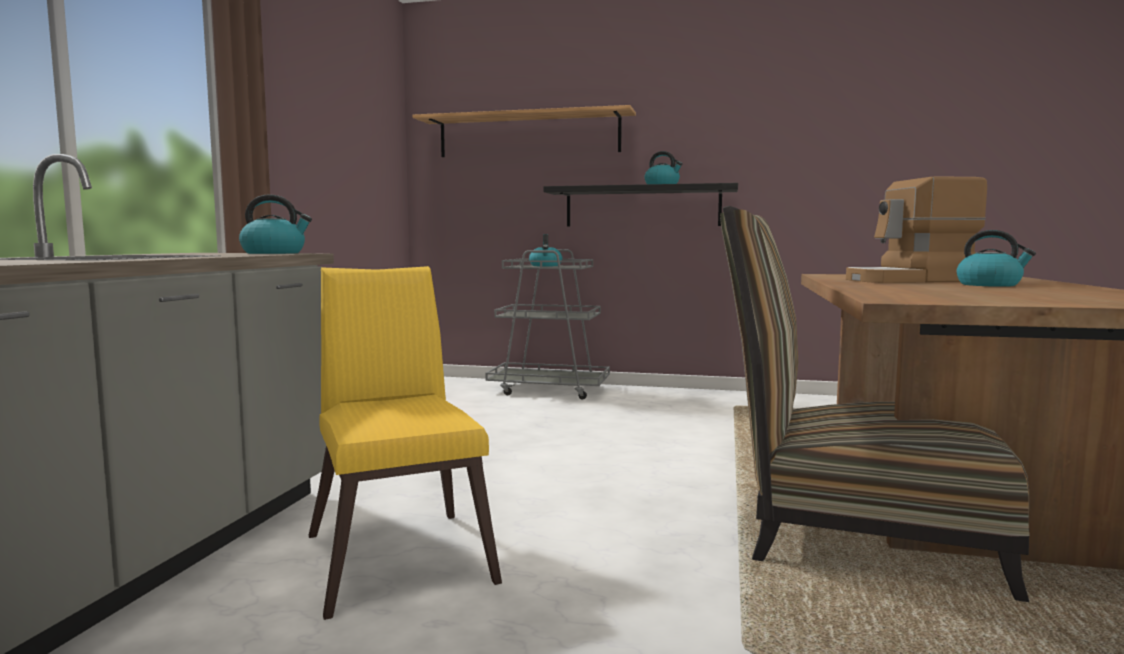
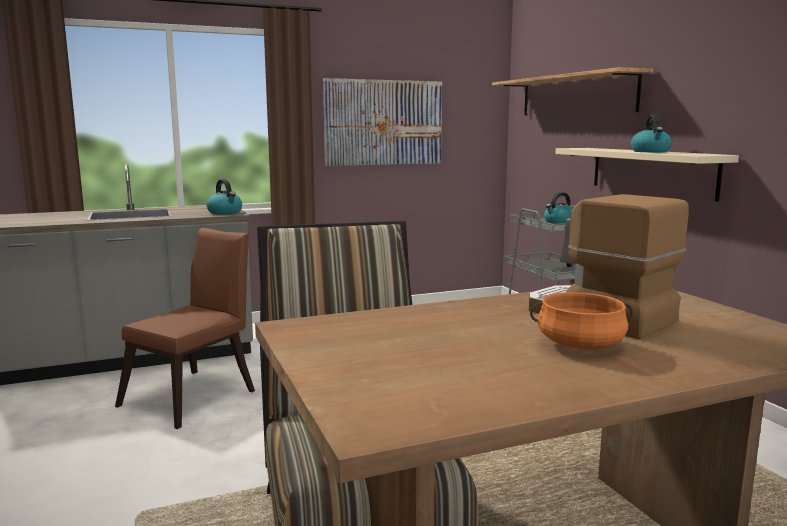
camera: 55 degrees right, 5 degrees up
(319, 147) = (384, 122): none -> picture
(399, 552) = (195, 396): yellow chair -> brown chair
(642, 207) = (651, 171): black shelf -> beige shelf
(990, 285) = (580, 344): kettle -> orange cooking pot

